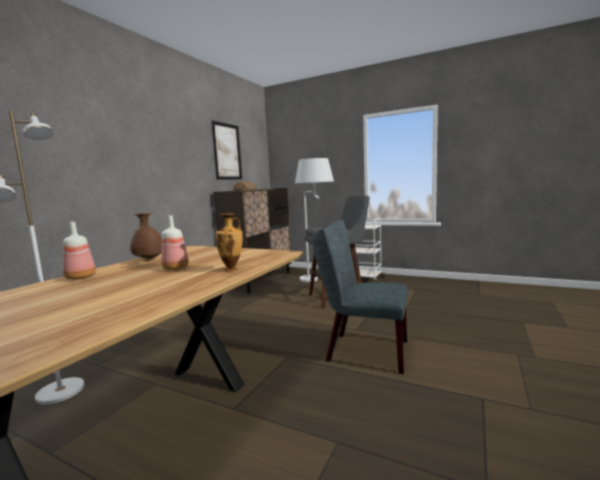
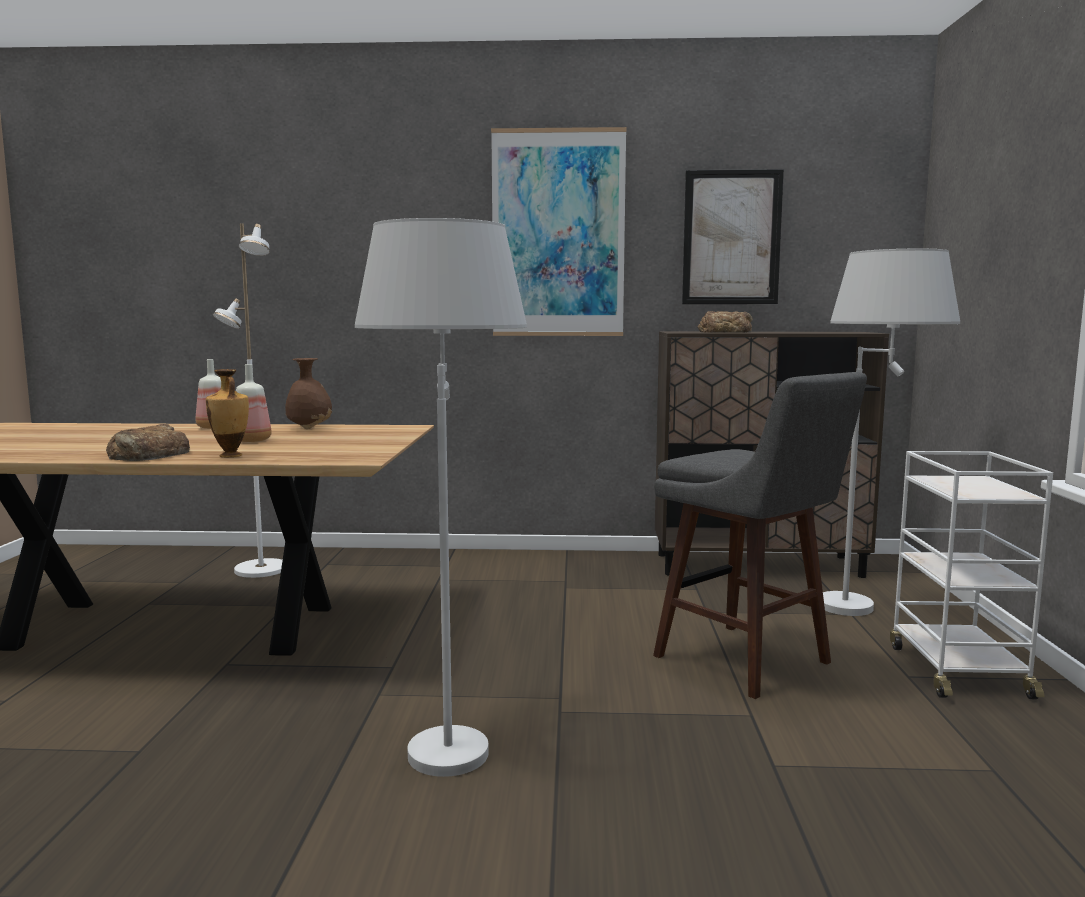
camera: 65 degrees right, 0 degrees up
(169, 144) = (558, 234): none -> picture
(191, 285) = (148, 455): none -> bread
(361, 350) = (449, 732): grey chair -> white floor lamp

